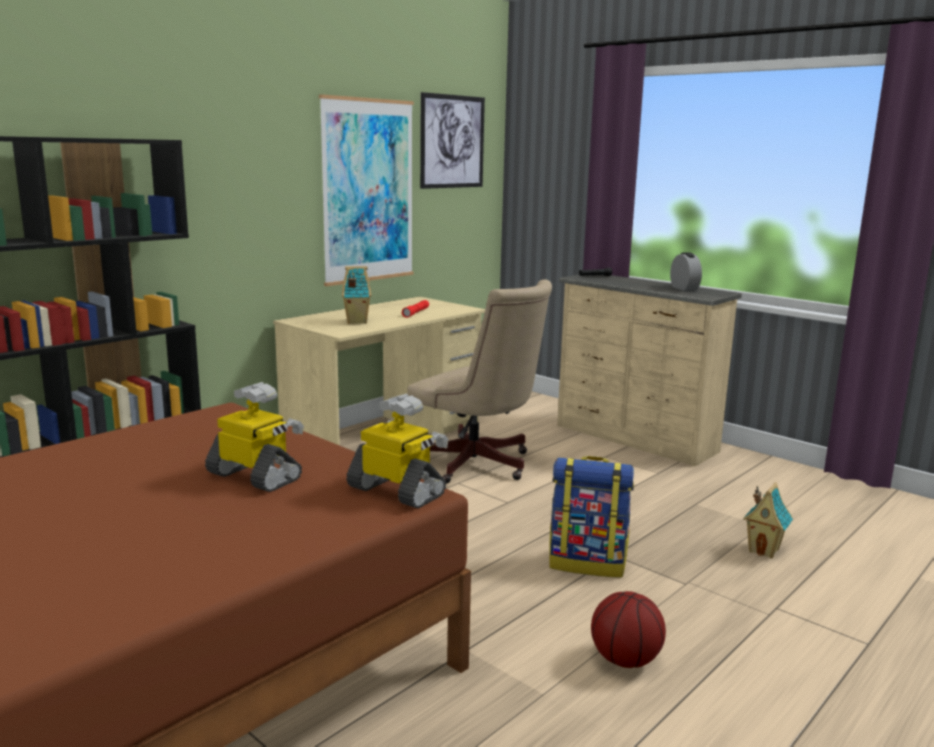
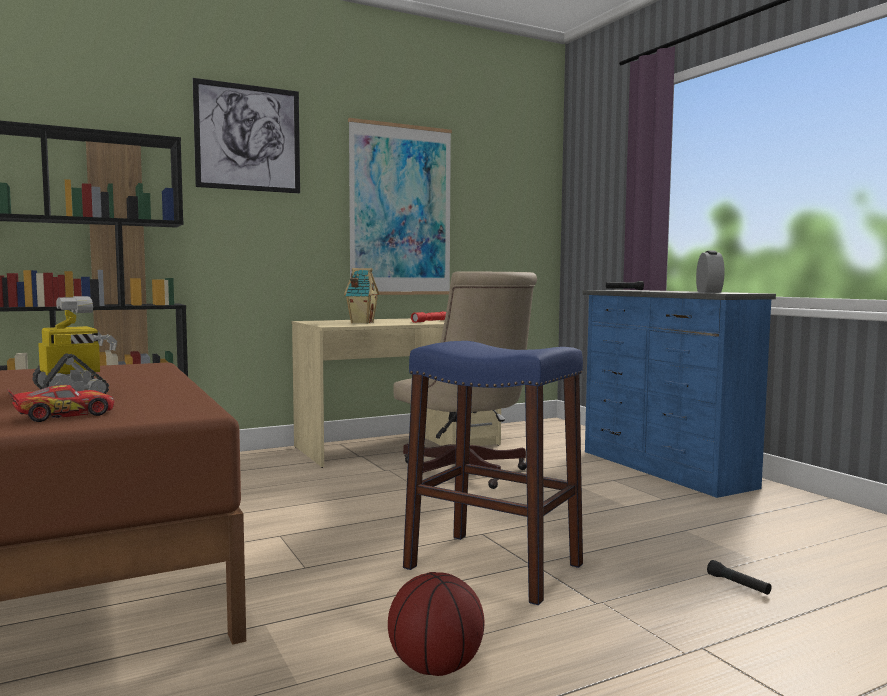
camera: 20 degrees right, 10 degrees down
(324, 515) = (64, 415): none -> toy car
(398, 491) = (172, 409): toy robot -> none
(452, 142) = (498, 171): picture -> picture (248, 138)
(588, 563) = (494, 566): backpack -> blue stool
(634, 439) = (663, 469): beige dresser -> blue dresser
(764, 550) = (738, 585): toy house -> black flashlight

